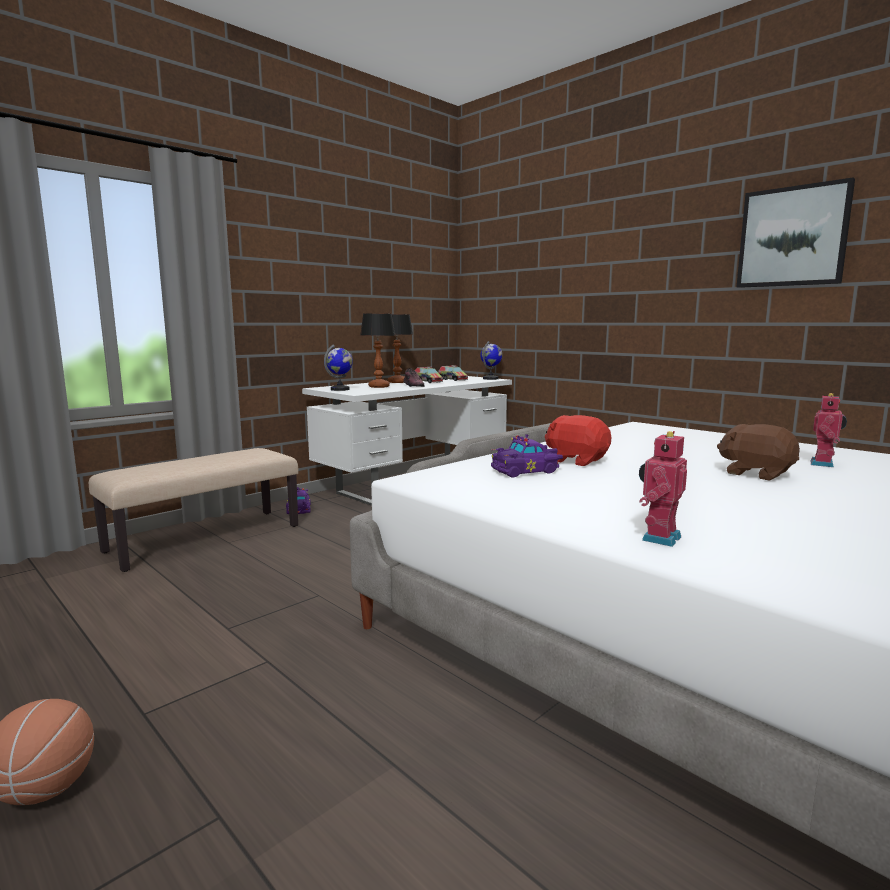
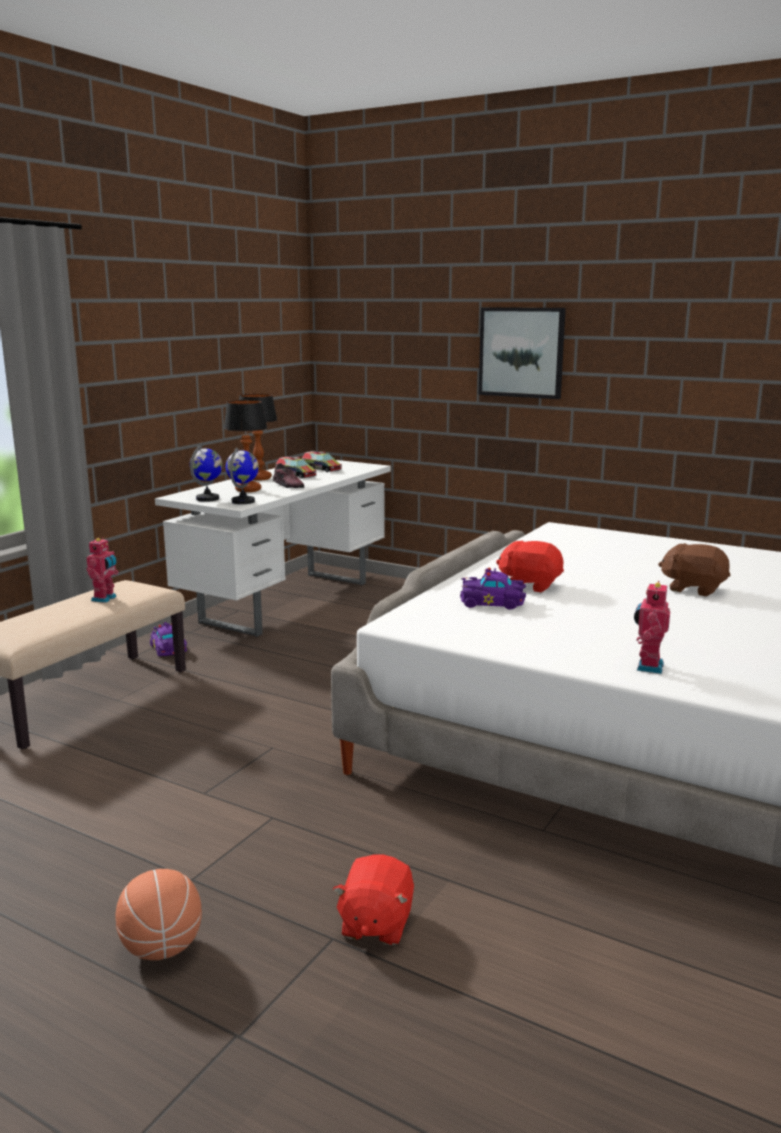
camera: 15 degrees left, 5 degrees up
(277, 807) = (375, 924): none -> red plush toy
(491, 379) = (365, 465): globe -> globe (243, 501)
(526, 471) = (494, 603): purple toy car -> purple toy car turned 45 degrees clockwise
(792, 237) = (703, 329): picture -> picture (521, 352)
(824, 464) = (744, 571): toy robot -> toy robot (105, 599)

